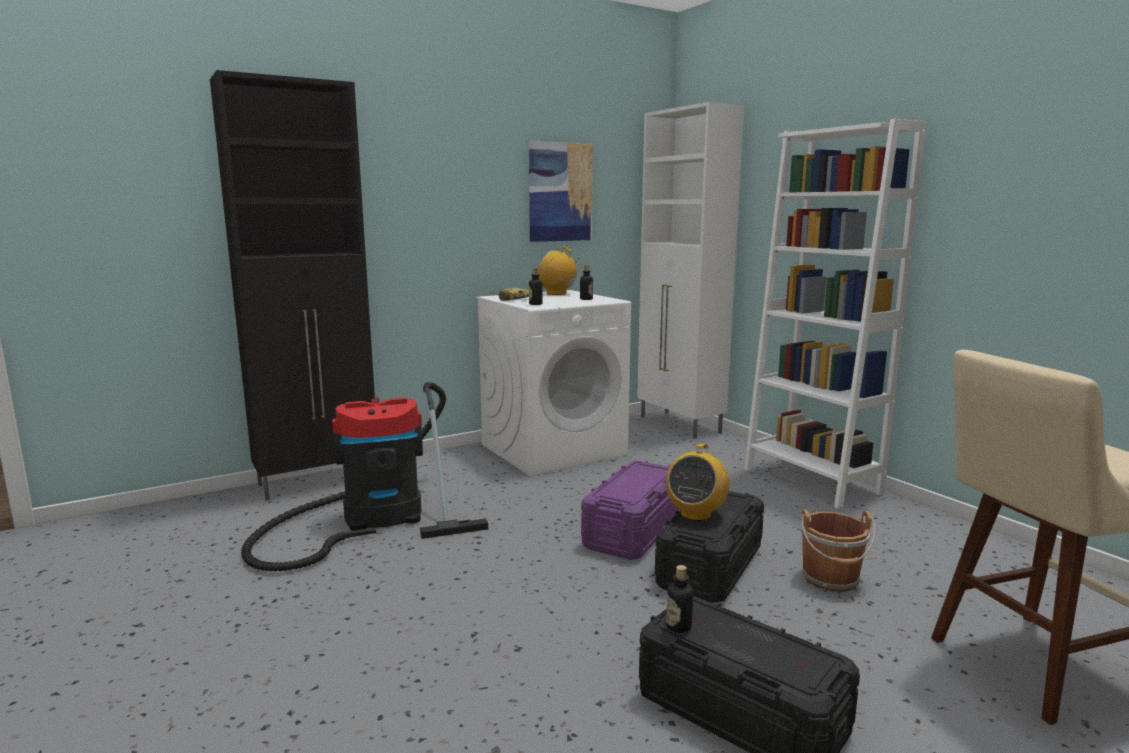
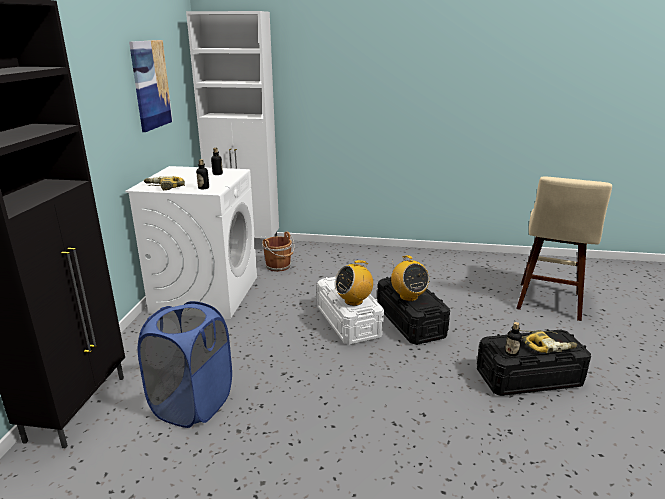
camera: 50 degrees left, 10 degrees up
(374, 518) = (192, 404): vacuum cleaner -> blue laundry basket
(557, 293) = (176, 172): radio -> radio (354, 301)
(634, 530) = (348, 322): purple storage box -> white storage box
(760, 653) = (545, 345): none -> power drill
(811, 480) = (365, 254): white bookcase -> none
(831, 580) = (455, 302): brown bucket -> brown bucket (279, 266)

